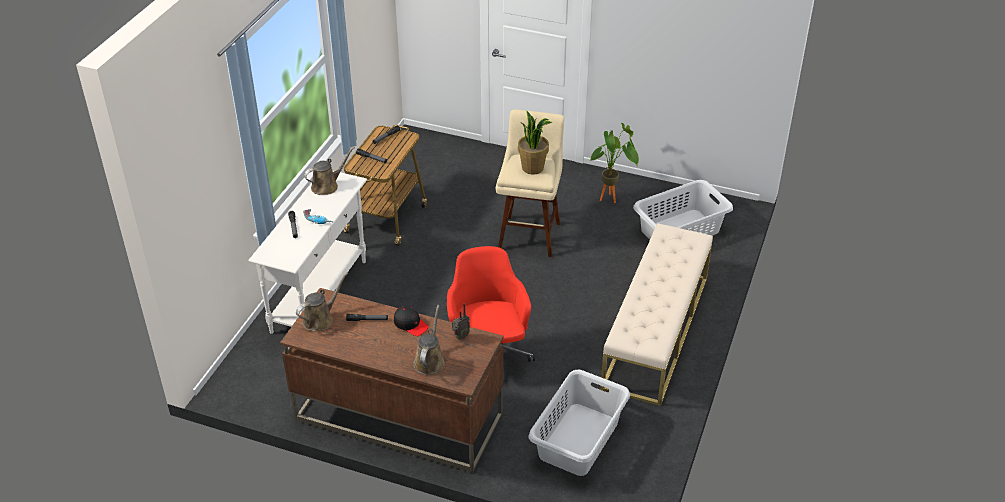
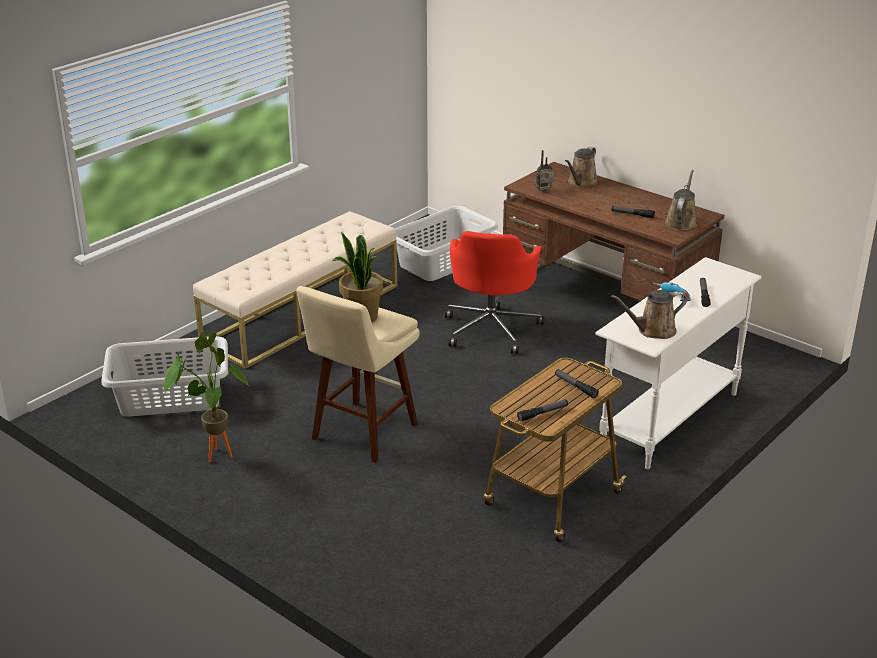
camera: 160 degrees left, 10 degrees down
(320, 319) = (681, 222): brown watering can -> brown watering can turned 135 degrees clockwise
(410, 324) = (589, 205): black cap -> none

